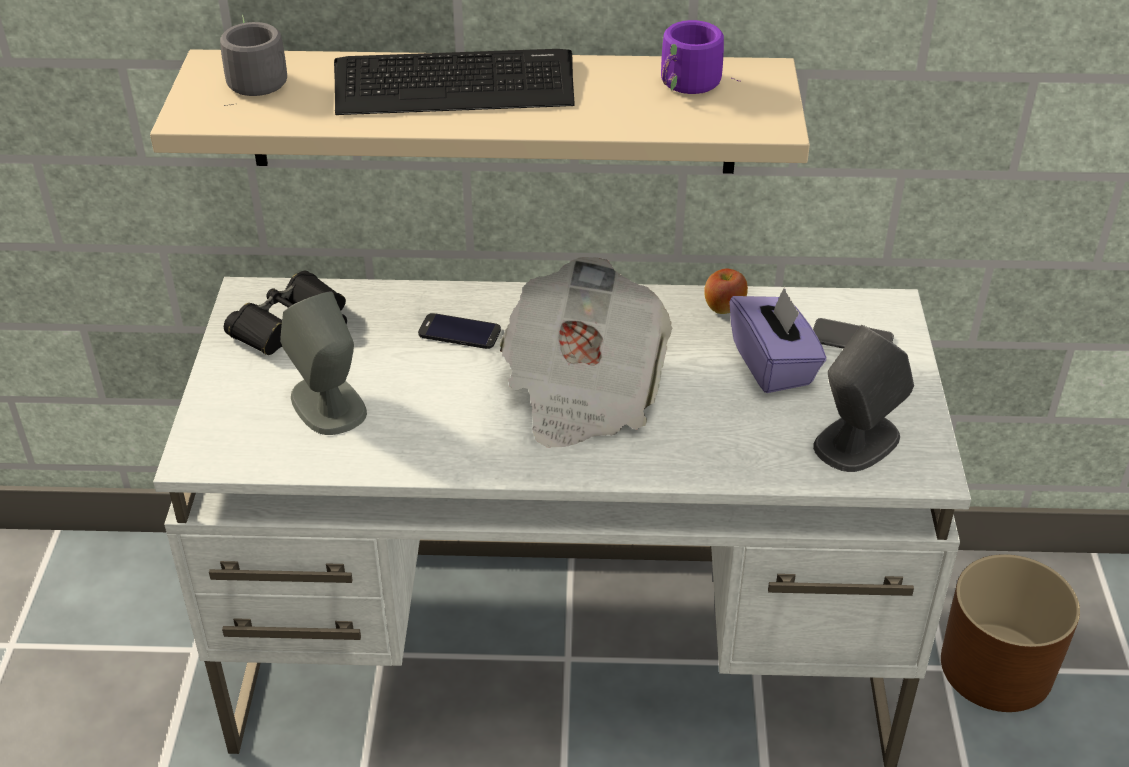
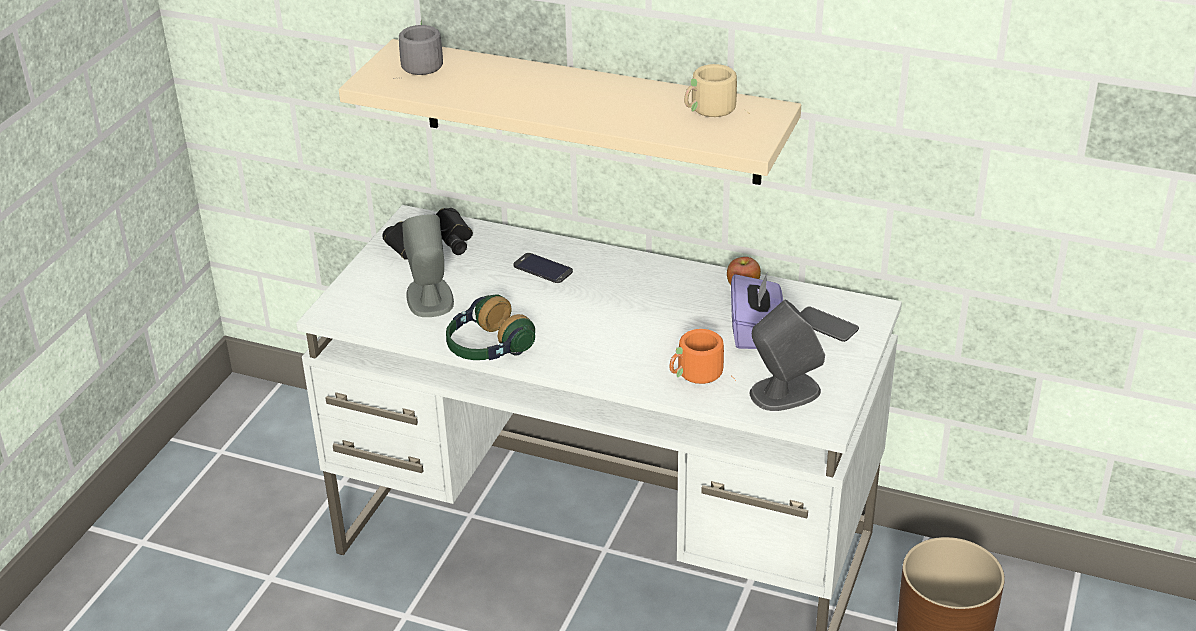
camera: 20 degrees right, 5 degrees down
(444, 462) = (487, 348): none -> headphones
(454, 85) = (550, 87): keyboard -> none
(582, 391) = (607, 322): newspaper -> none
(689, 86) = (710, 111): purple mug -> beige mug
(736, 442) = (697, 375): none -> orange mug

